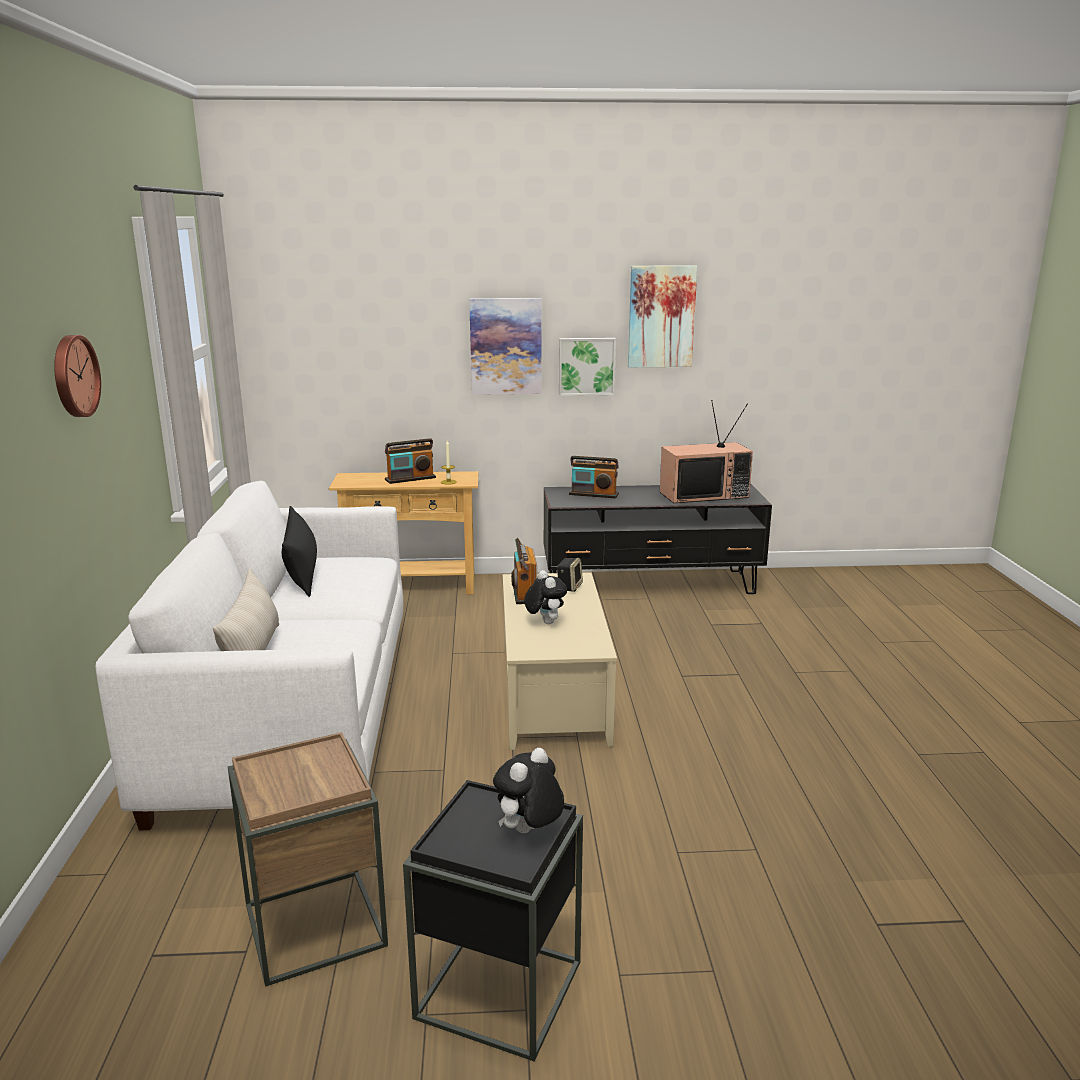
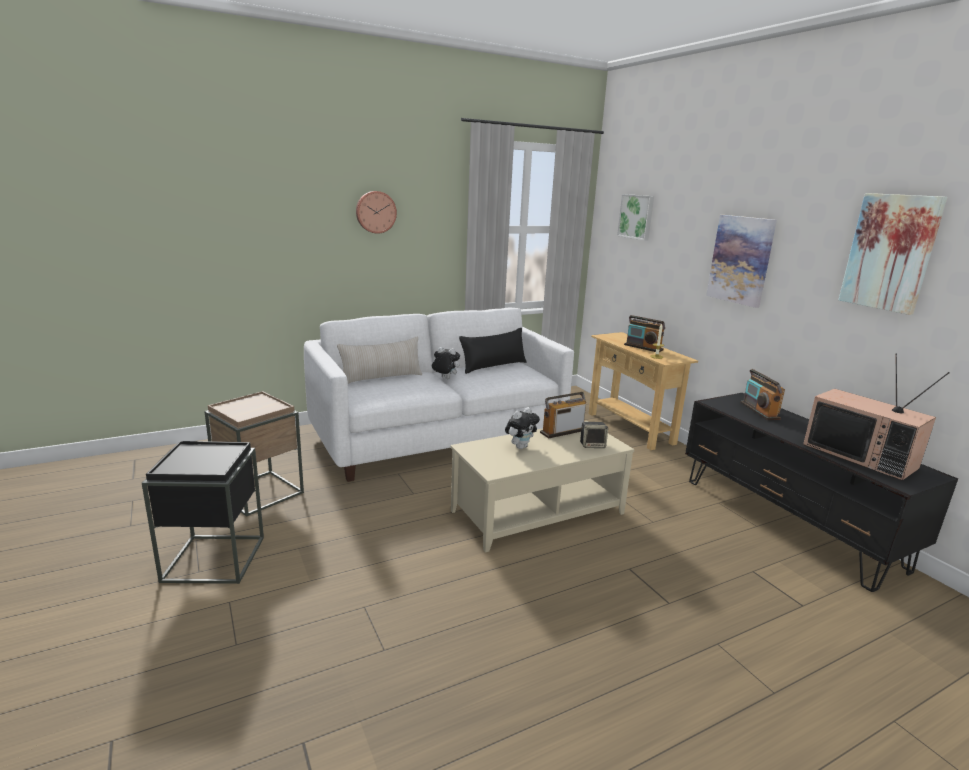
camera: 65 degrees right, 0 degrees up
(529, 832) = (199, 467): plush toy -> plush toy (444, 379)
(586, 366) = (802, 291): picture -> picture (636, 216)

